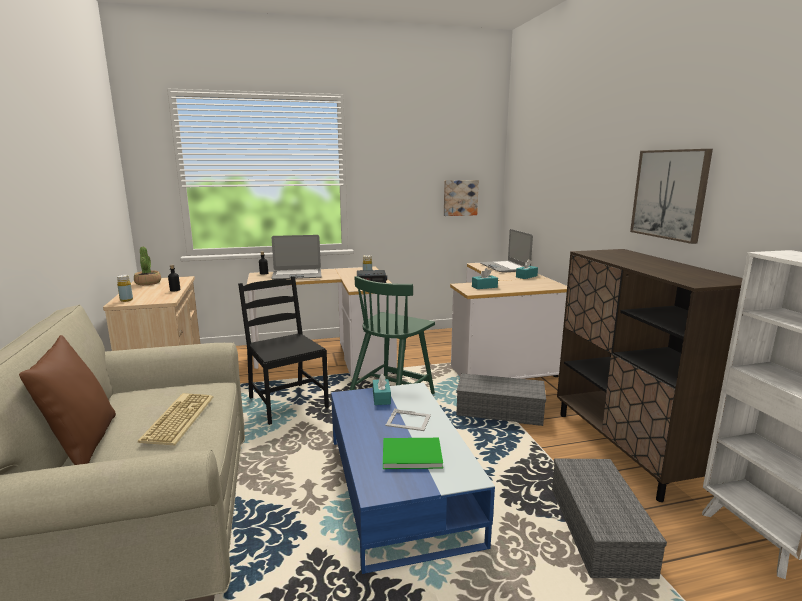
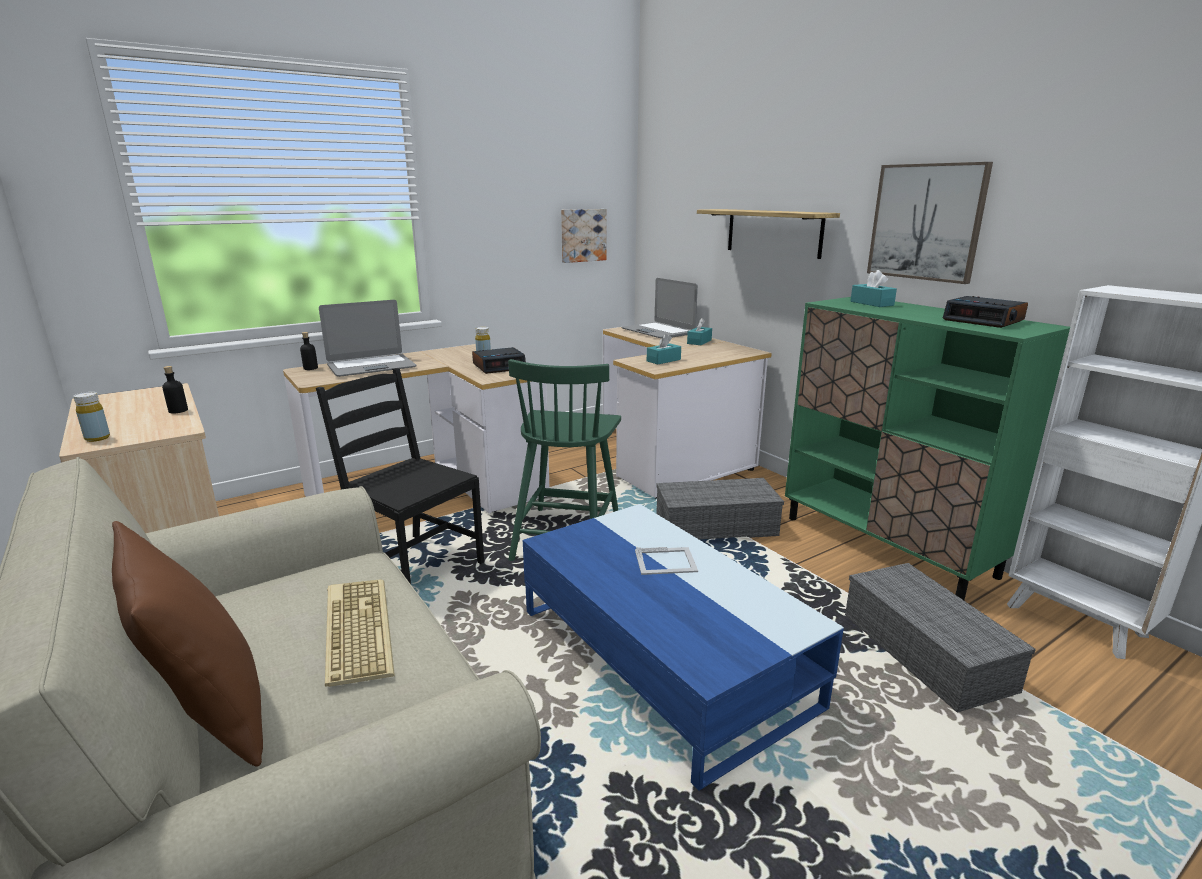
camera: 20 degrees left, 5 degrees up
(148, 283) = (108, 403): potted plant -> none
(381, 397) = (602, 535): turquoise tissue box -> turquoise tissue box (871, 303)
(410, 454) = (707, 608): green book -> none
(578, 199) = (773, 232): none -> shelf
(627, 448) = (887, 546): brown cabinet -> green cabinet
(691, 273) = (984, 320): none -> alarm clock

